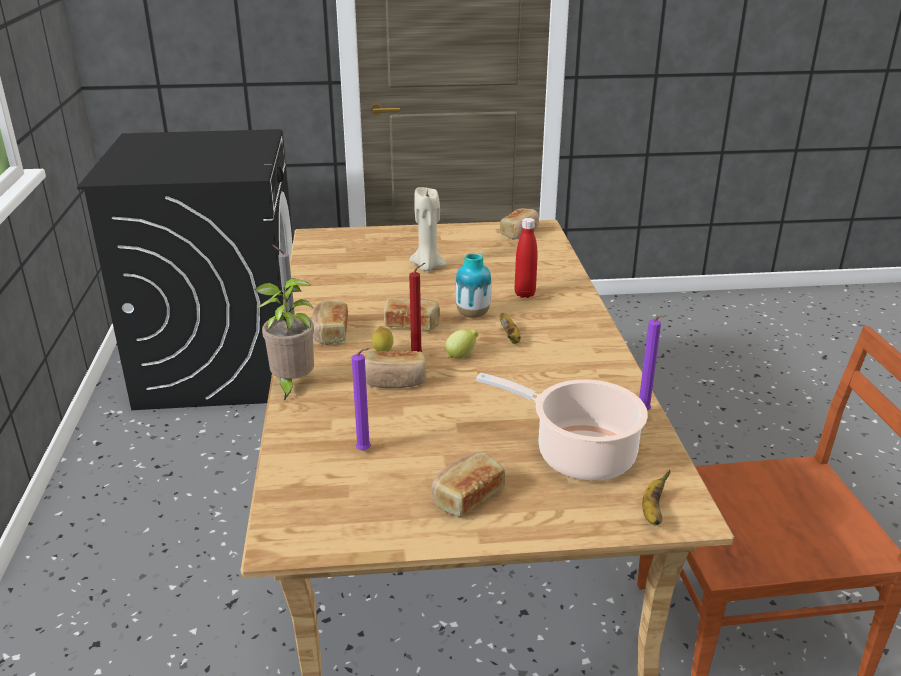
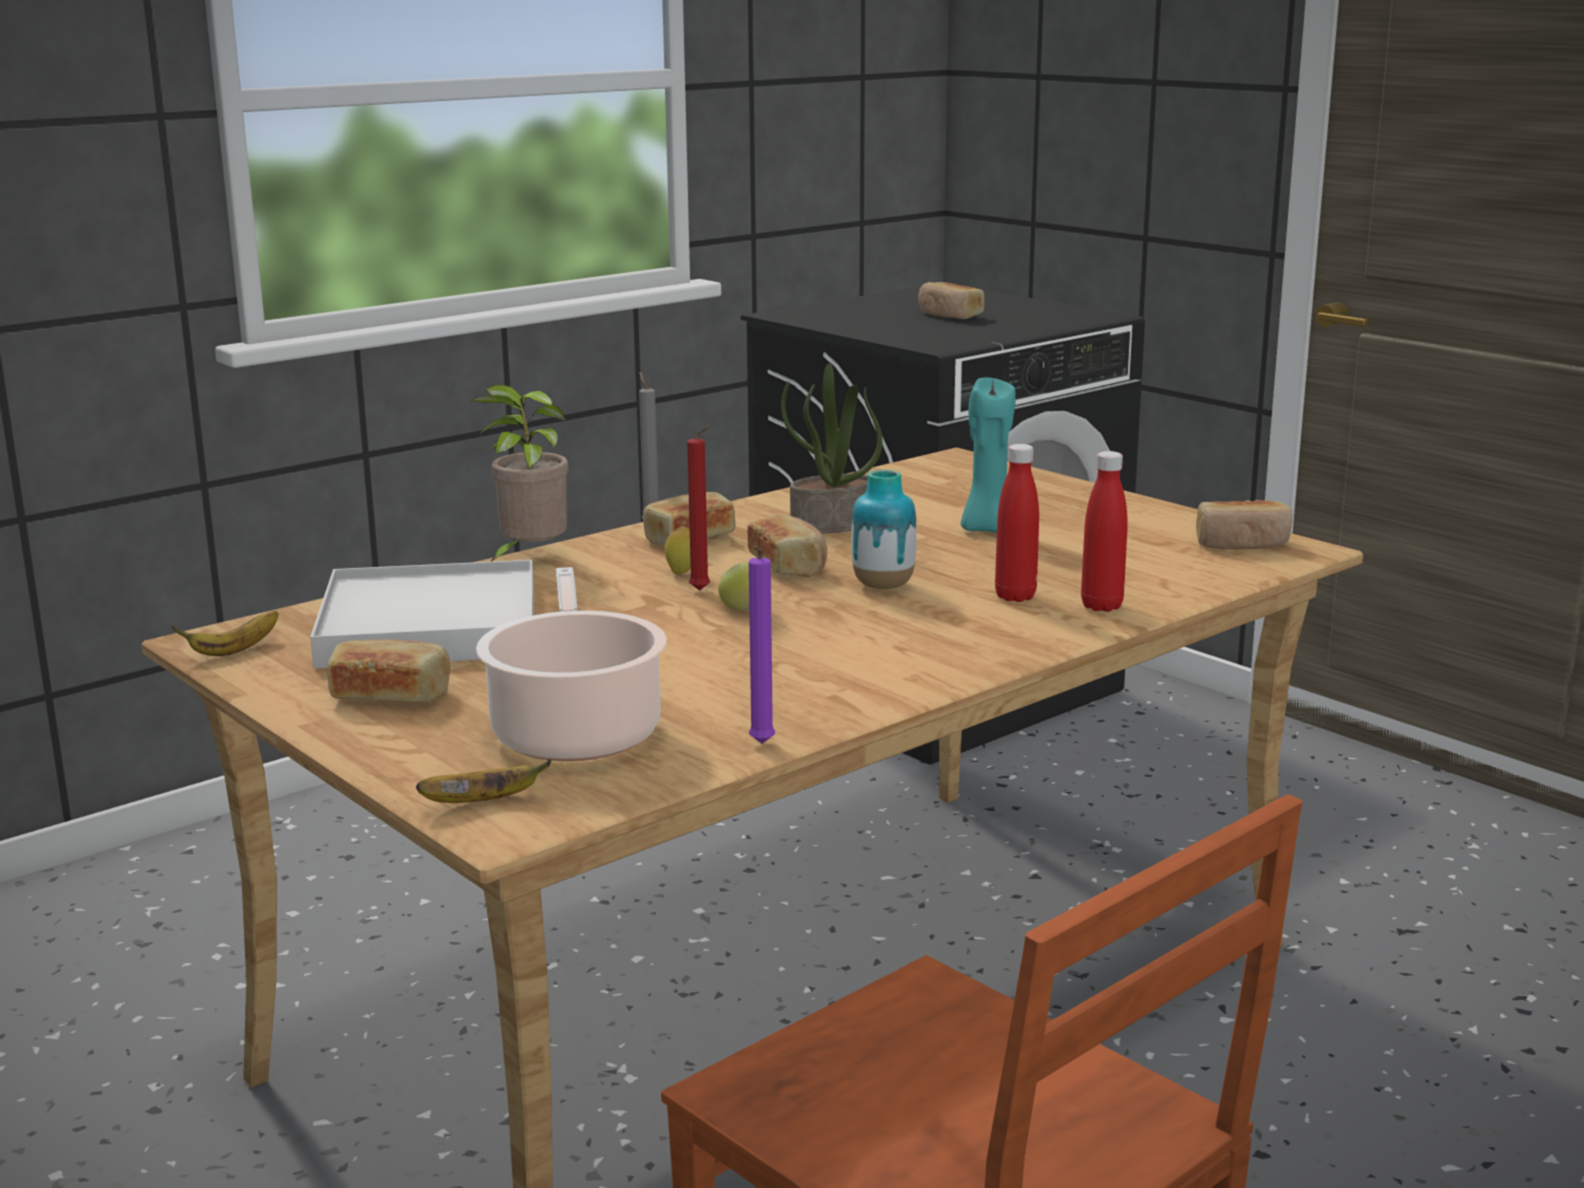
camera: 55 degrees right, 10 degrees down
(365, 451) = (429, 626): purple candle -> white tray
(367, 294) = (832, 525): none -> potted plant
(395, 381) = (618, 597): bread -> bread (949, 315)
(427, 267) = (986, 529): beige candle -> turquoise candle
(510, 338) = (851, 621): banana -> banana (234, 651)
(559, 283) = (1101, 606): none -> red bottle

